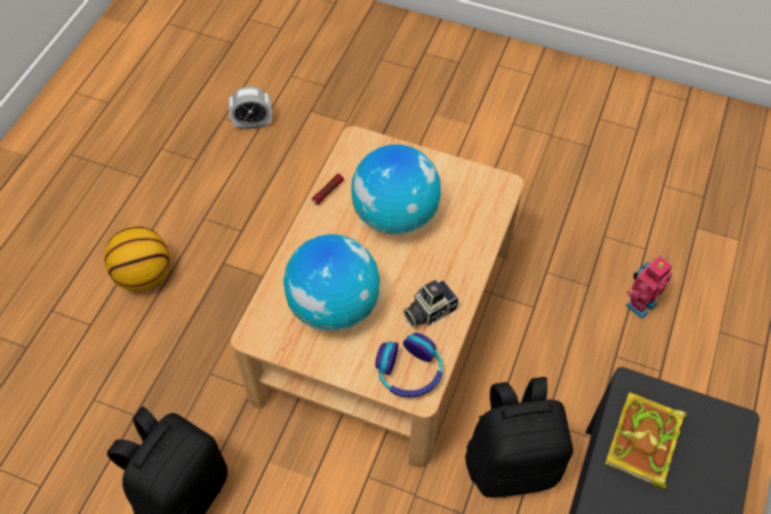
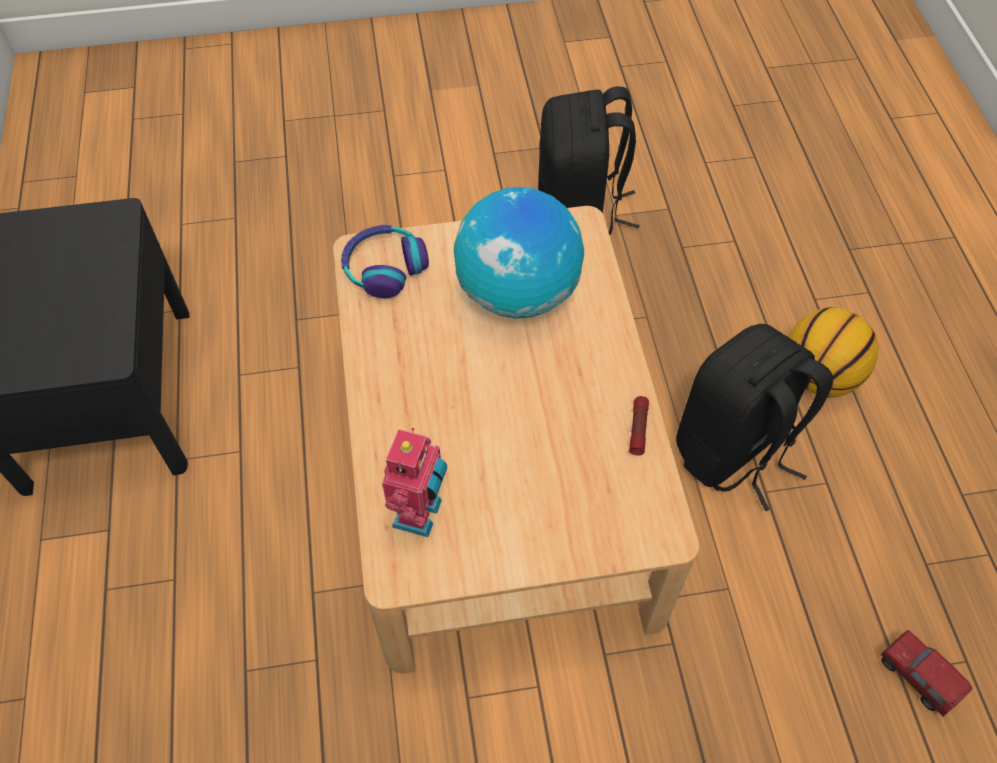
camera: 150 degrees right, 0 degrees up
(253, 123) = (916, 678): alarm clock -> toy truck
(395, 215) = (523, 442): globe -> none
(428, 311) = (401, 340): camera -> none
(512, 463) = (263, 389): black backpack -> black backpack (734, 451)
(639, 303) = (159, 681): toy robot -> toy robot (420, 514)
(644, 443) = (78, 306): book -> none

